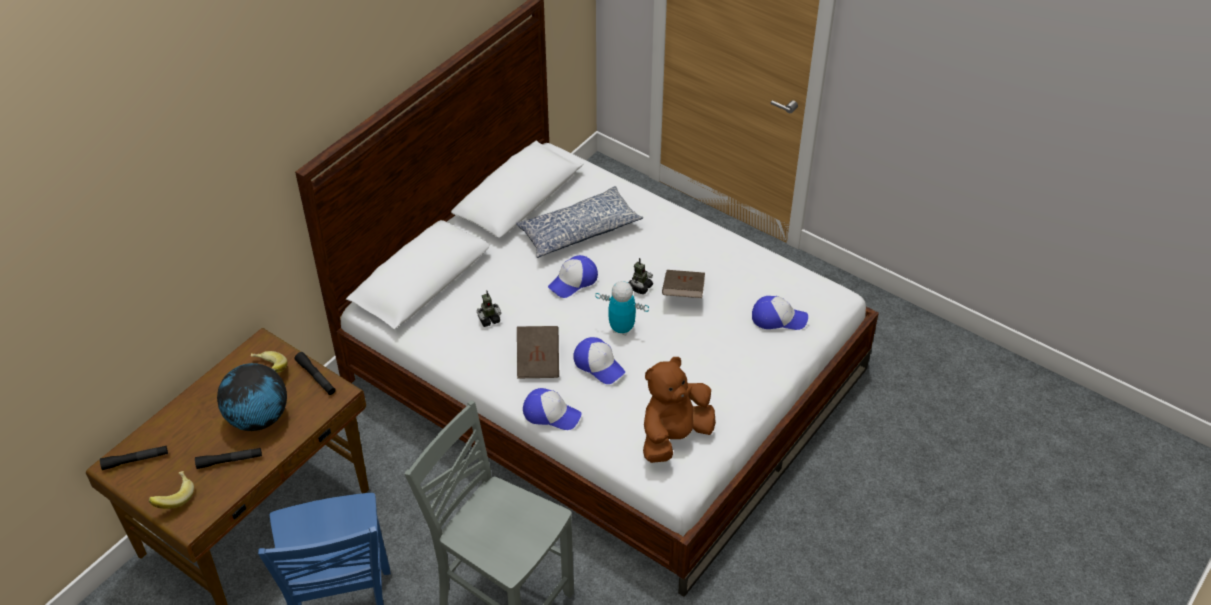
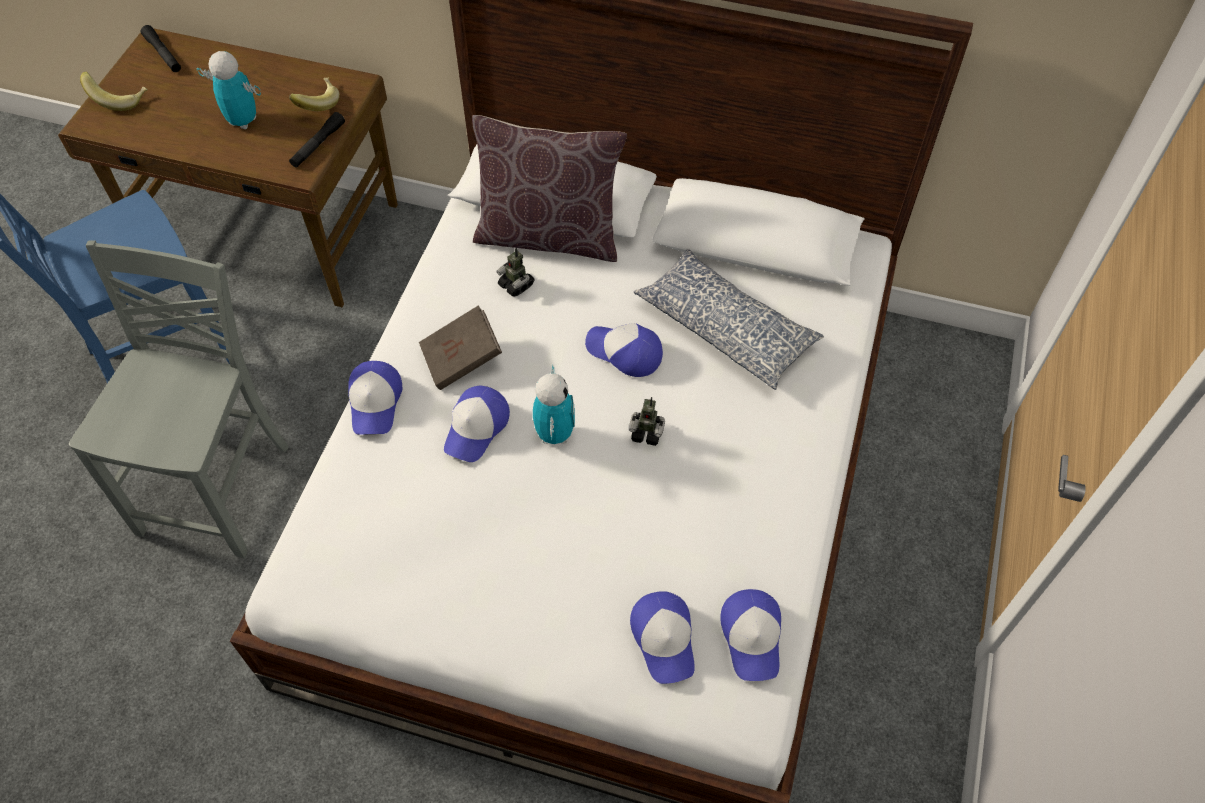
camera: 70 degrees right, 10 degrees up
(229, 461) = (177, 121): black flashlight -> none
(258, 418) = (243, 121): globe -> toy robot
(454, 292) = (549, 235): none -> brown pillow
(674, 436) = (375, 559): brown plush toy -> none
(683, 293) = (660, 491): brown book -> none
(790, 282) = (752, 637): none -> cap

